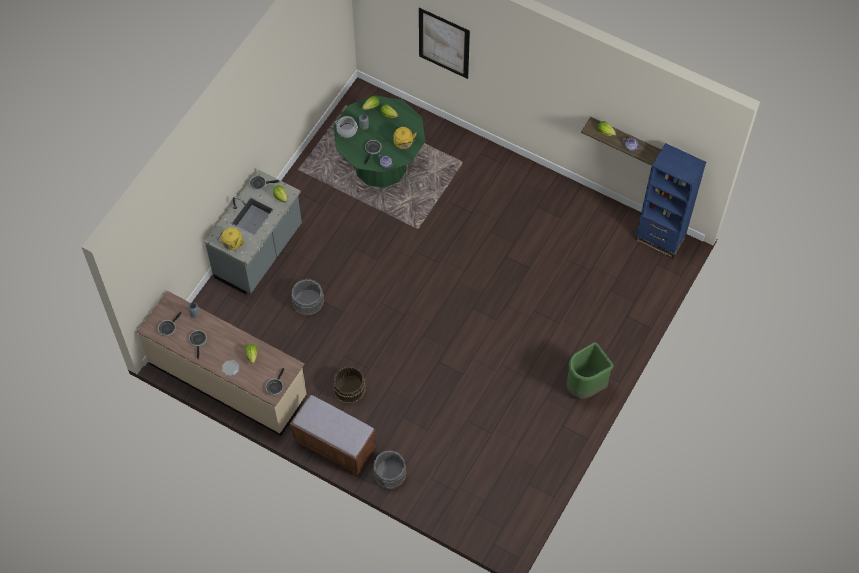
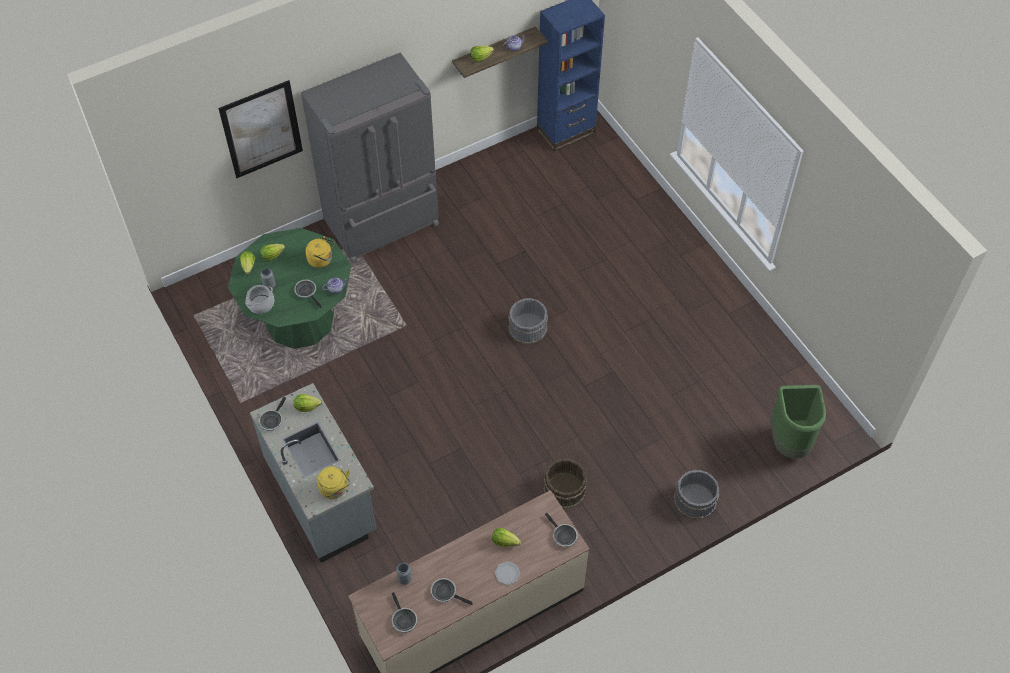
camera: 60 degrees left, 5 degrees down
(308, 301) = (423, 476): grey bucket -> grey bucket (527, 327)
(334, 444) = (627, 539): brown bench -> none
(492, 169) = (383, 224): none -> grey fridge
(585, 387) = (695, 273): green trash can -> green trash can (790, 442)

